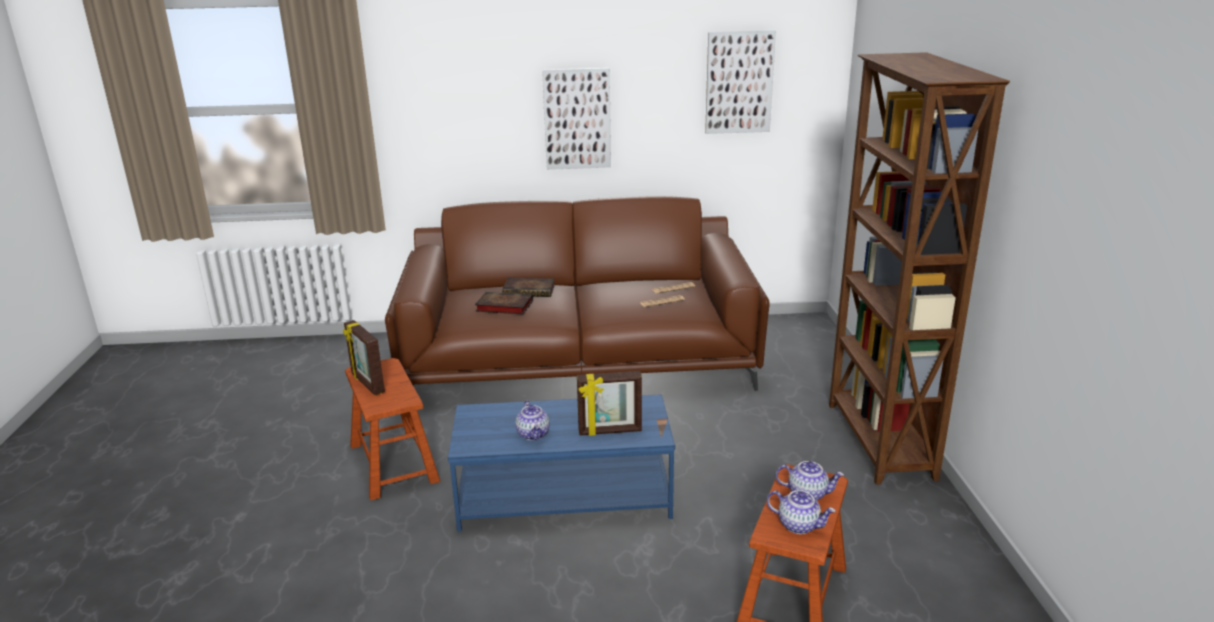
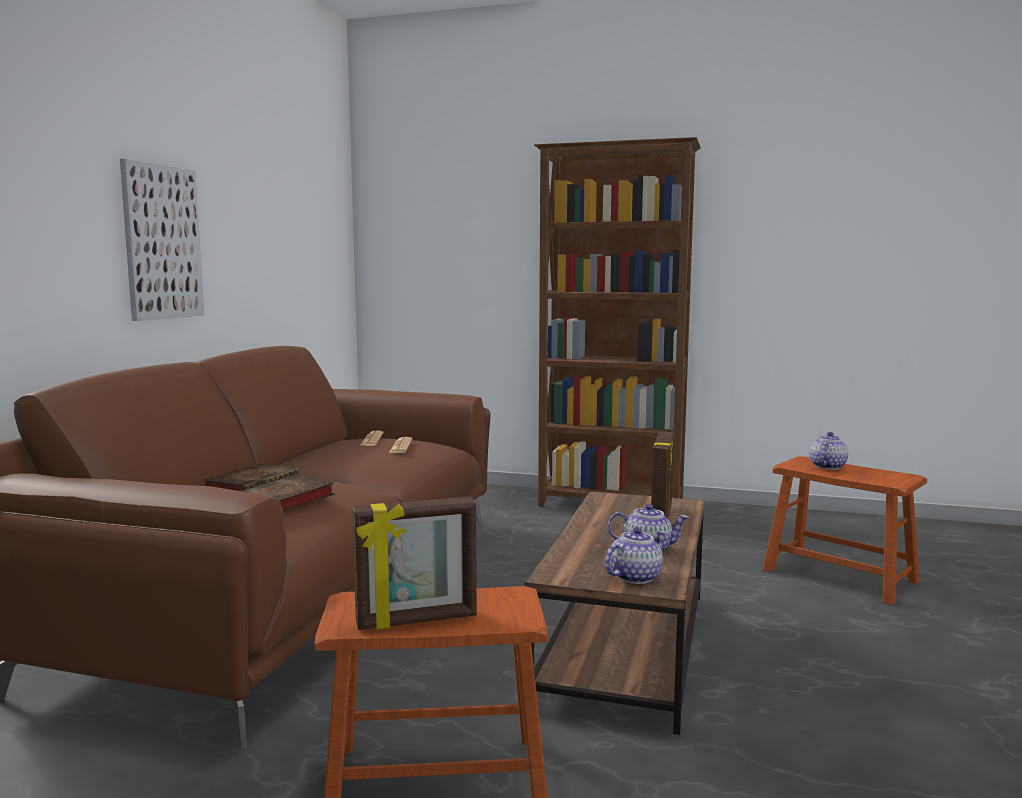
camera: 70 degrees left, 15 degrees down
(565, 495) = (624, 645): blue coffee table -> brown coffee table
(739, 82) = (293, 211): picture -> none
(799, 525) = (877, 474): teapot -> teapot (635, 577)

